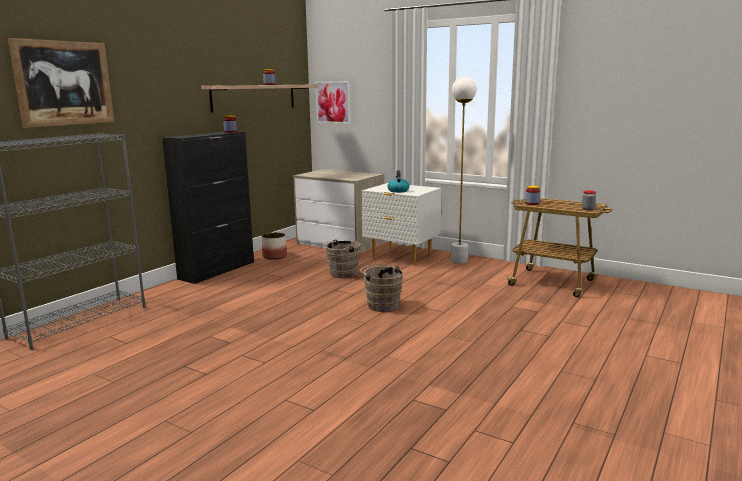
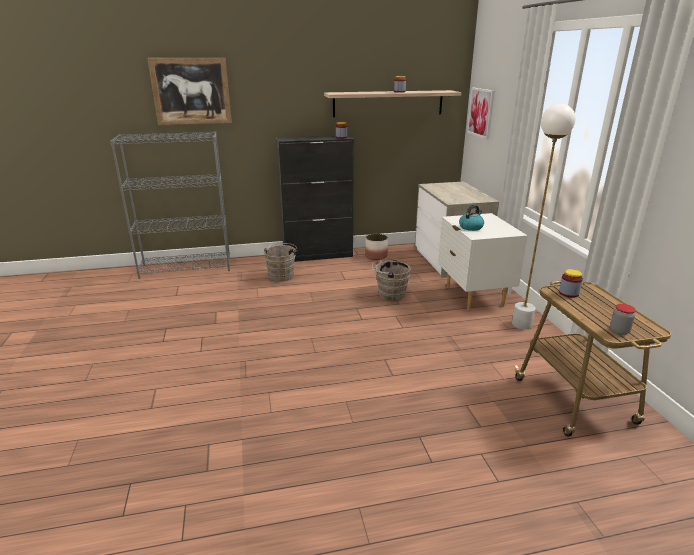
camera: 45 degrees right, 10 degrees up
(382, 305) = (359, 341): brown bucket -> brown bucket (282, 275)

